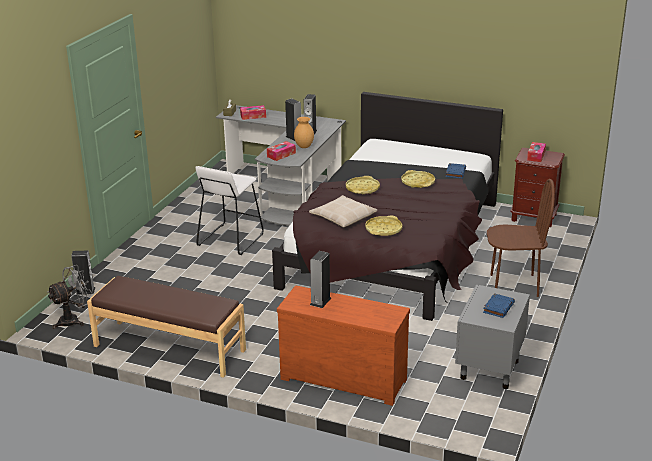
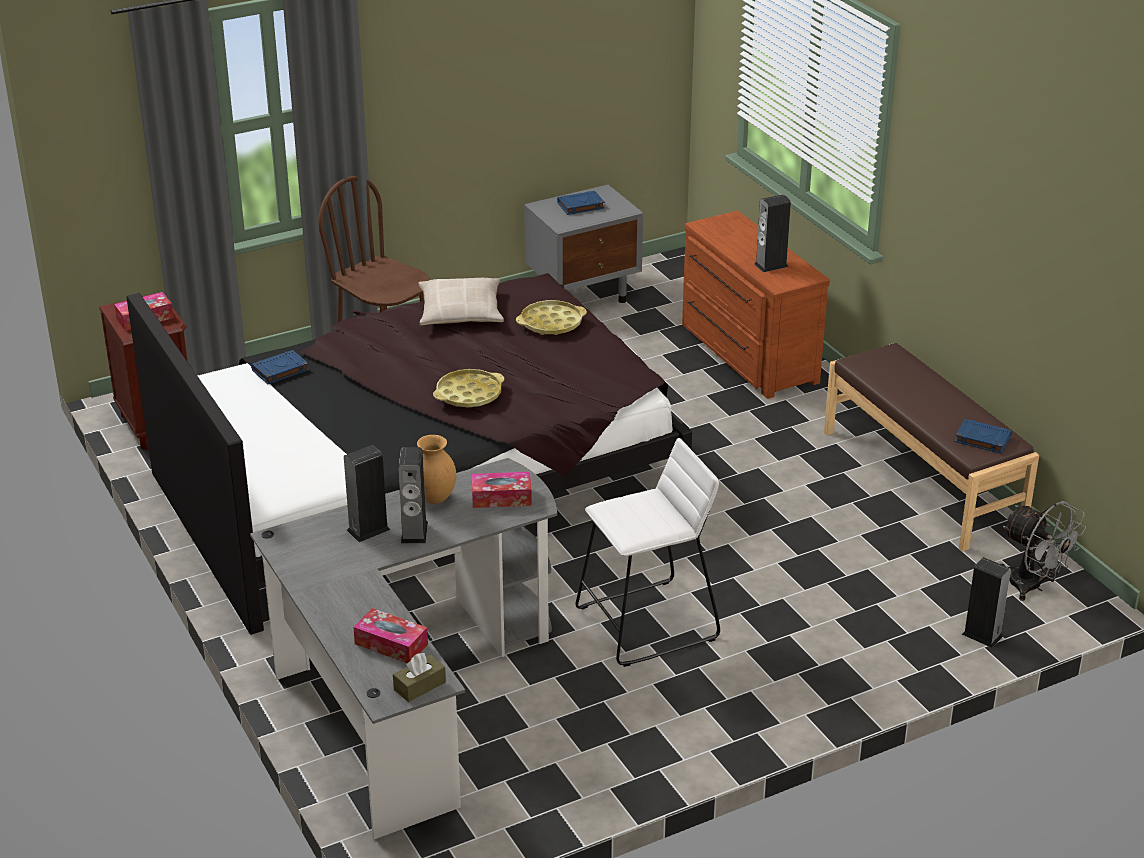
camera: 140 degrees left, 5 degrees up
(74, 320) = (1033, 586): grey fan -> grey fan turned 135 degrees counterclockwise
(120, 289) = (982, 439): none -> blue book
(343, 217) = (571, 365): beige pillow -> beige pillow (460, 312)
(418, 182) = (373, 369): yellow tray -> none

